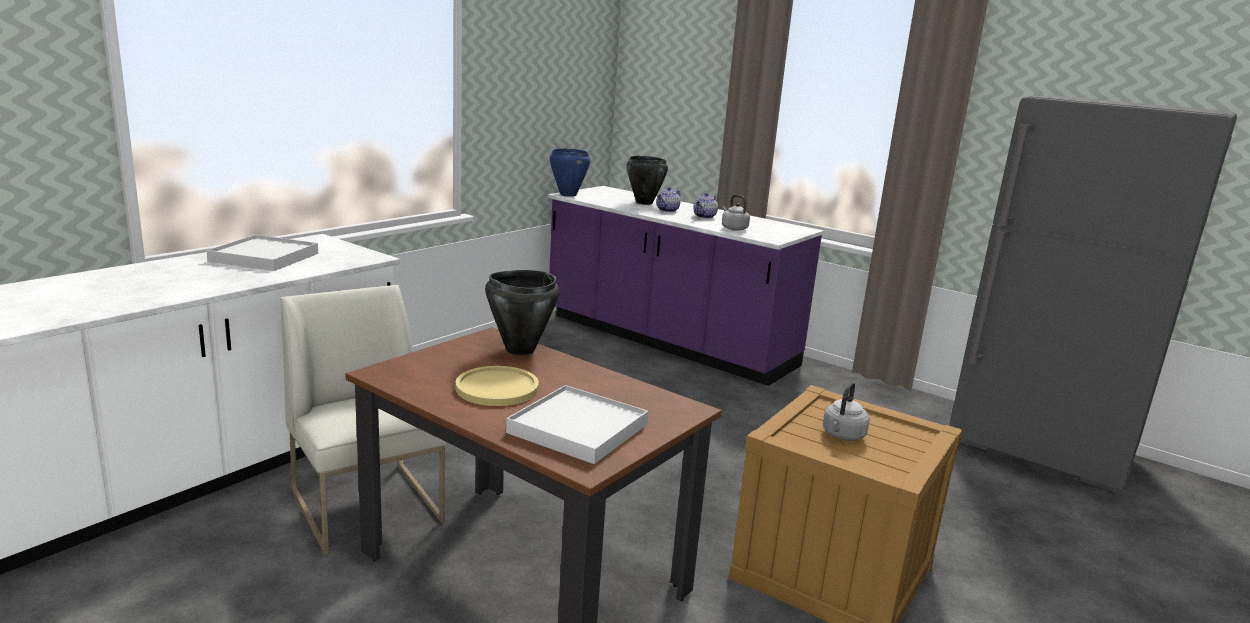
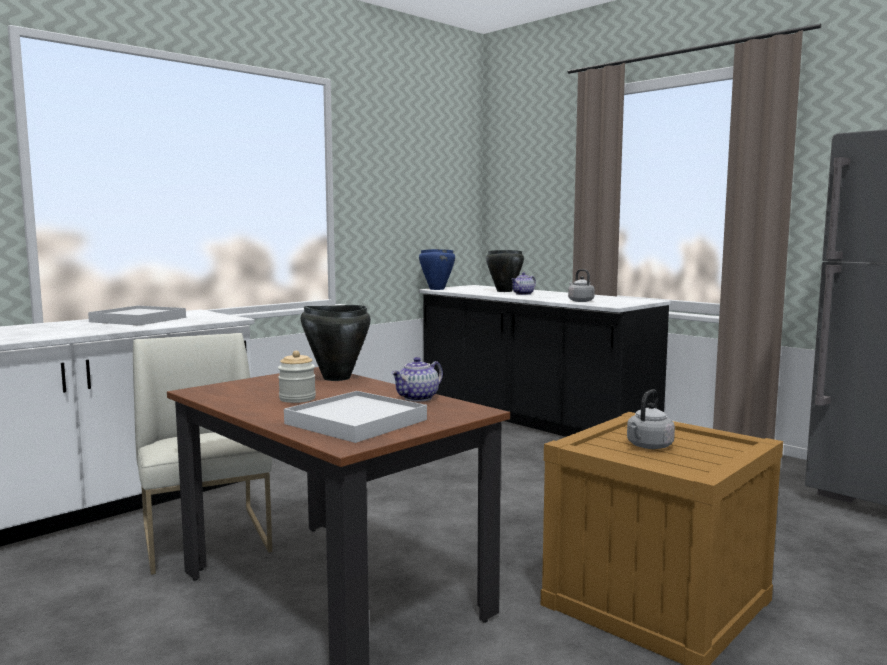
camera: 10 degrees right, 10 degrees down
(497, 388) = (297, 399): yellow plate -> jar
(667, 341) = (532, 419): purple counter -> black counter
(705, 217) = (557, 296): teapot -> teapot (418, 398)

